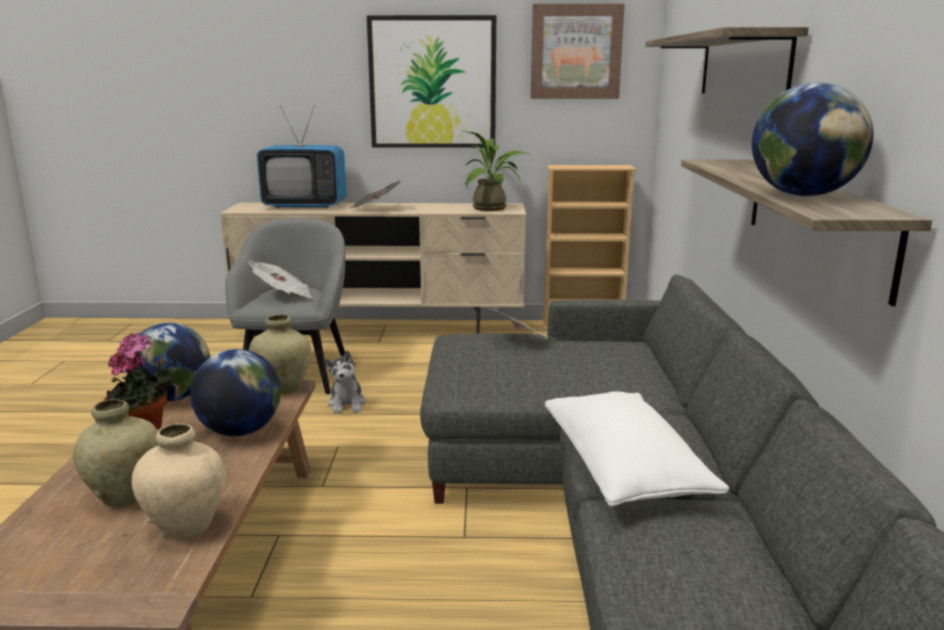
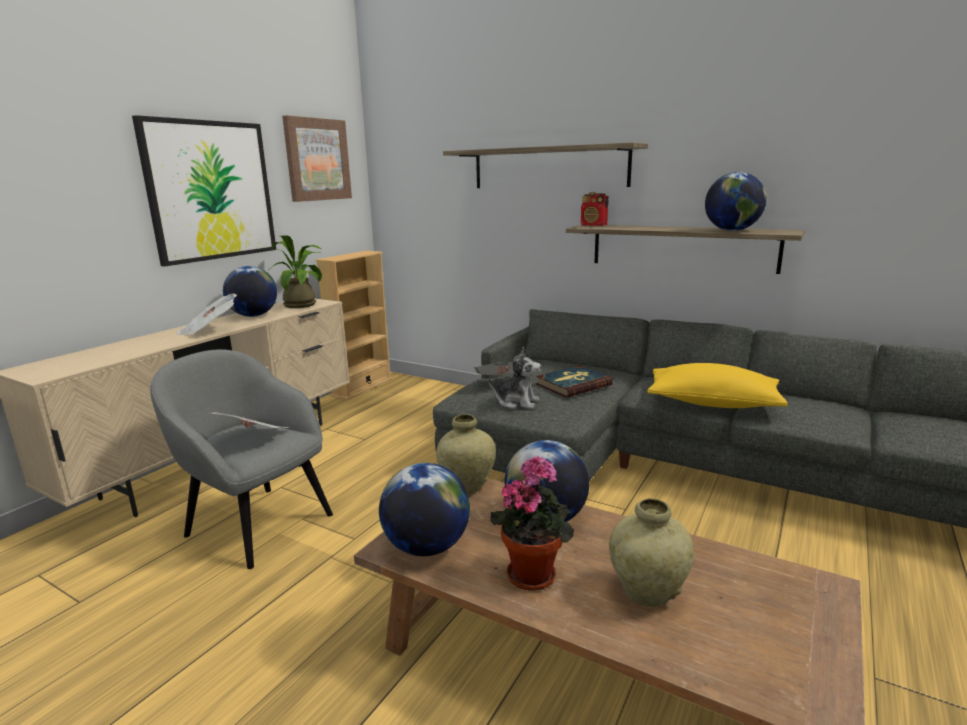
camera: 60 degrees left, 0 degrees up
(186, 527) = (716, 564): beige vase -> none
(305, 206) = (114, 349): television -> none
(347, 404) = (368, 510): plush toy -> plush toy (517, 402)
(434, 207) = (254, 316): none -> globe
(561, 373) = (573, 384): none -> book
(624, 469) = (712, 403): white pillow -> yellow pillow
(739, 161) = (594, 225): none -> radio

